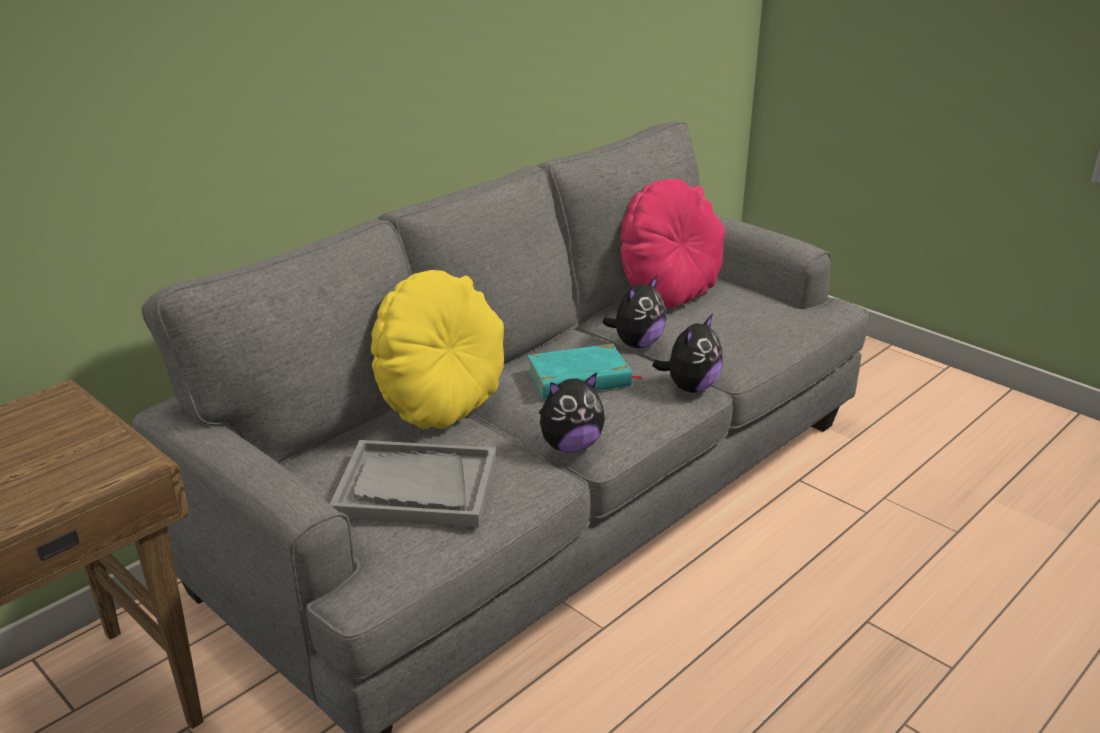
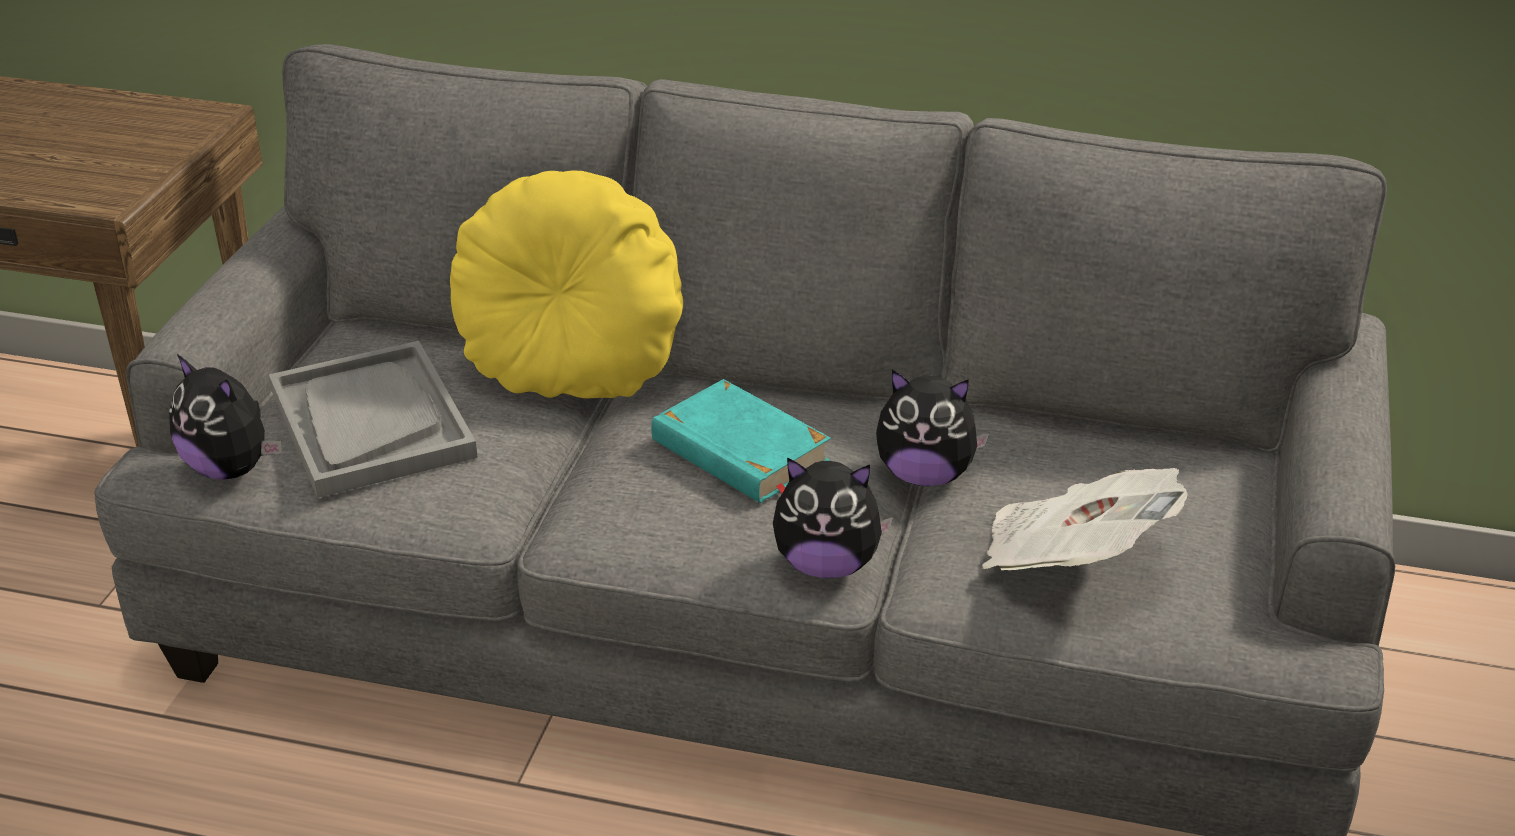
camera: 60 degrees right, 5 degrees up
(570, 446) = (568, 508): plush toy -> plush toy (231, 469)
(669, 296) = (1117, 455): pink pillow -> none
(740, 329) = (1072, 560): none -> newspaper

